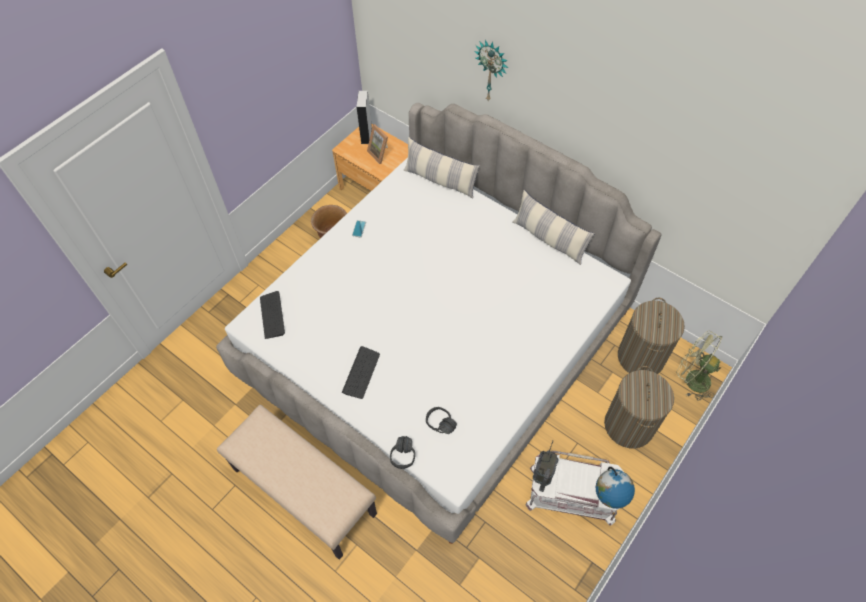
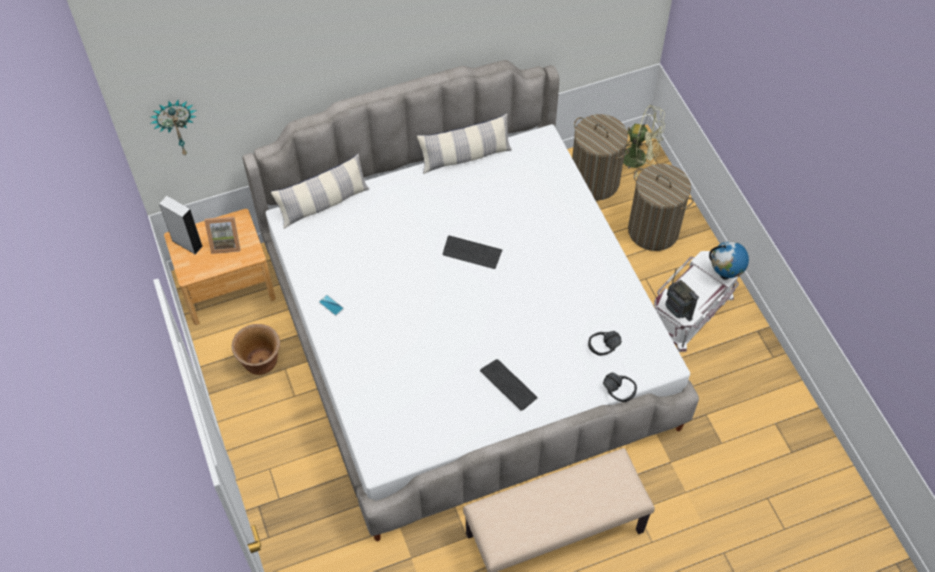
camera: 60 degrees left, 0 degrees up
(272, 315) = (385, 434): keyboard -> keyboard (472, 253)
(492, 71) = (325, 58): wall clock -> wall clock (176, 126)
(691, 379) = (639, 159): green fan -> green fan turned 135 degrees counterclockwise

